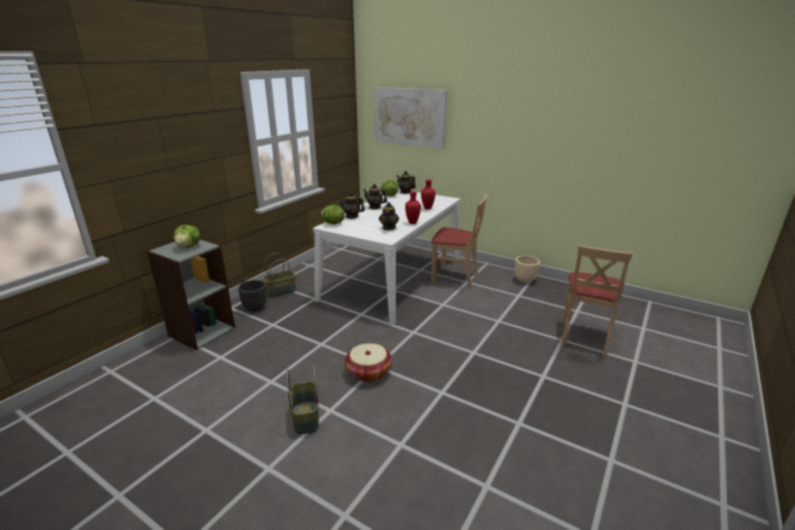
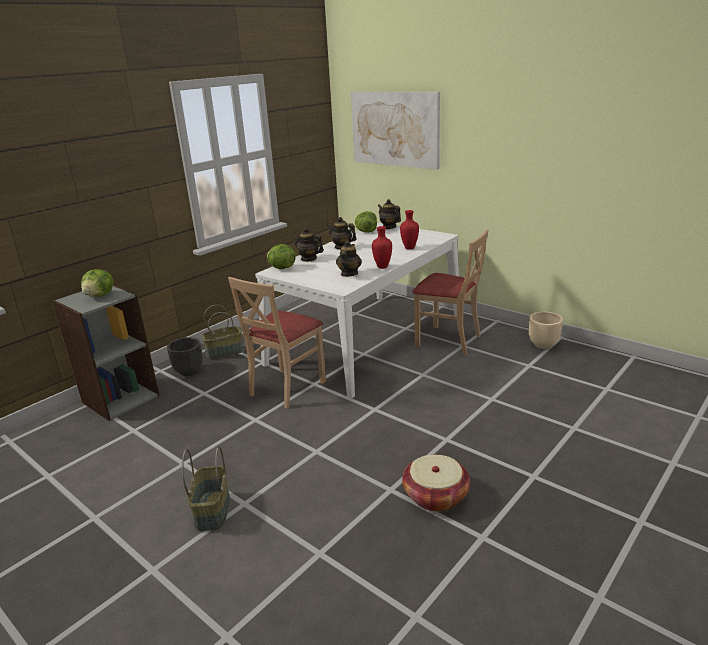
camera: 10 degrees right, 0 degrees up
(368, 372) = (304, 458): basket -> basket (436, 496)
(585, 337) = (608, 425): beige chair -> beige chair (286, 387)

